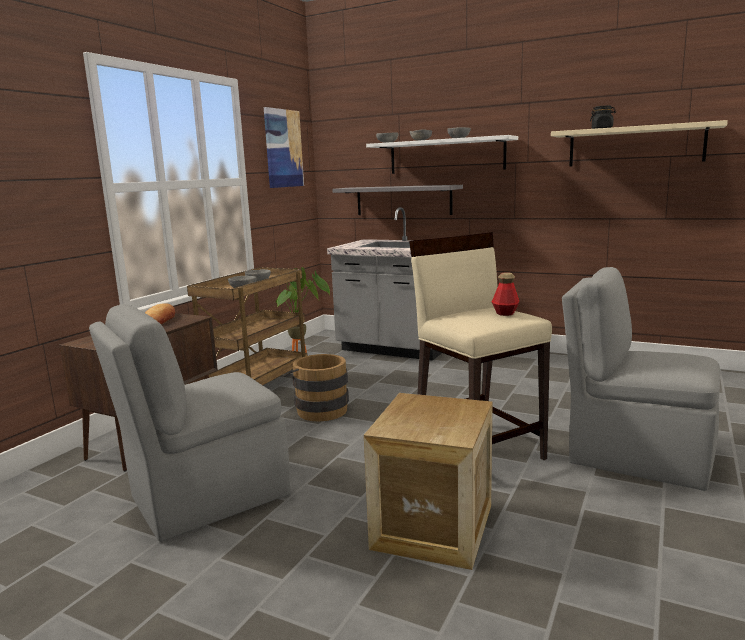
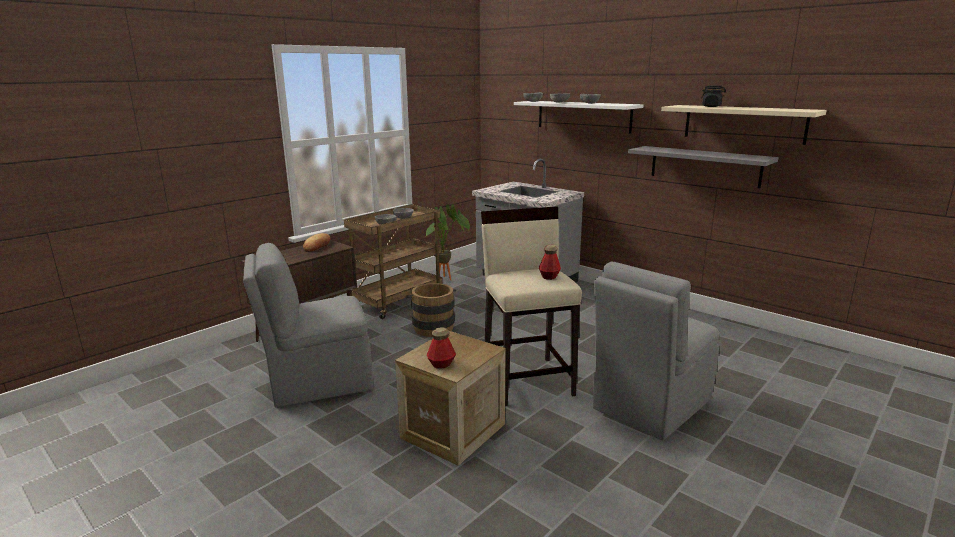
camera: 15 degrees right, 5 degrees up
(283, 148) = (448, 101): picture -> none
(403, 200) = (547, 151): grey shelf -> grey shelf (704, 166)
(432, 430) = (441, 364): none -> bottle
(635, 455) = (649, 405): grey chair -> grey chair turned 90 degrees counterclockwise

